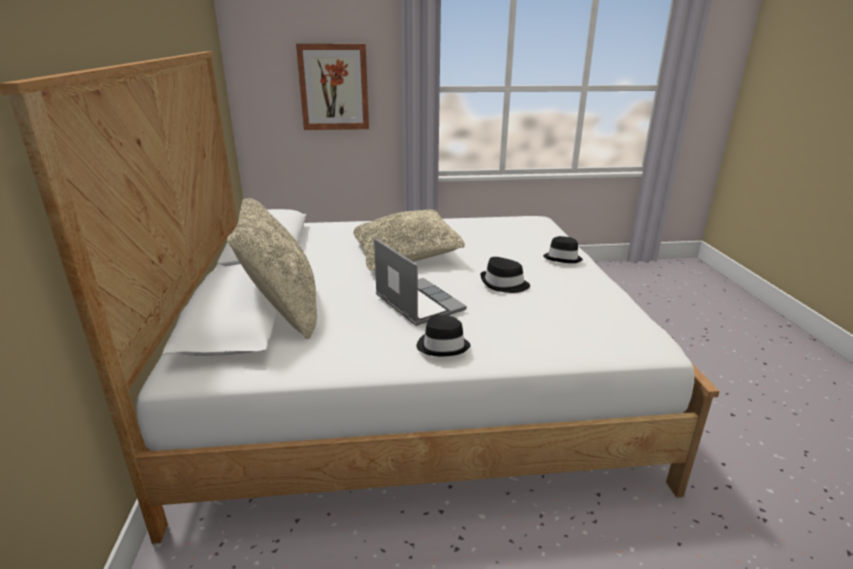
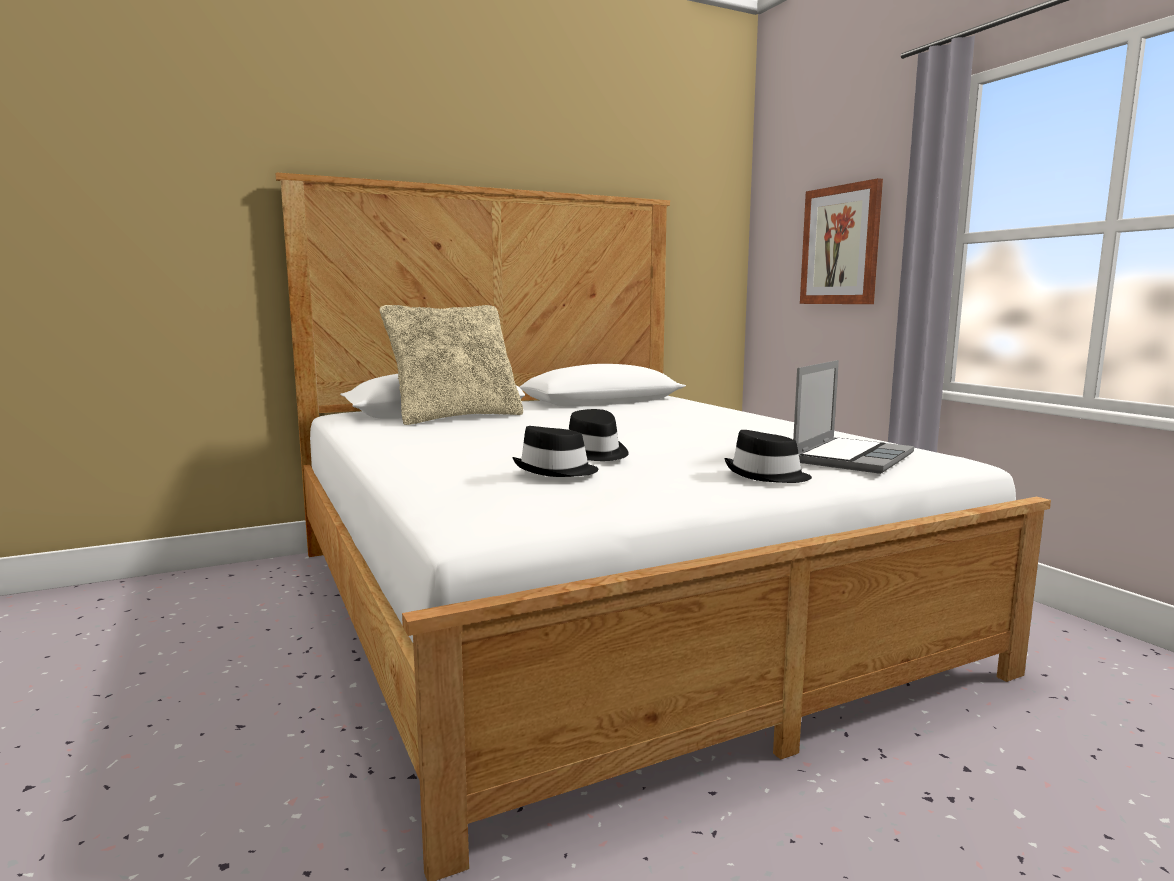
camera: 70 degrees right, 15 degrees down
(405, 254) = (651, 426): beige pillow -> none
(417, 303) = (506, 437): laptop -> laptop (851, 457)
(443, 345) = (409, 451): black hat -> black hat (556, 471)

